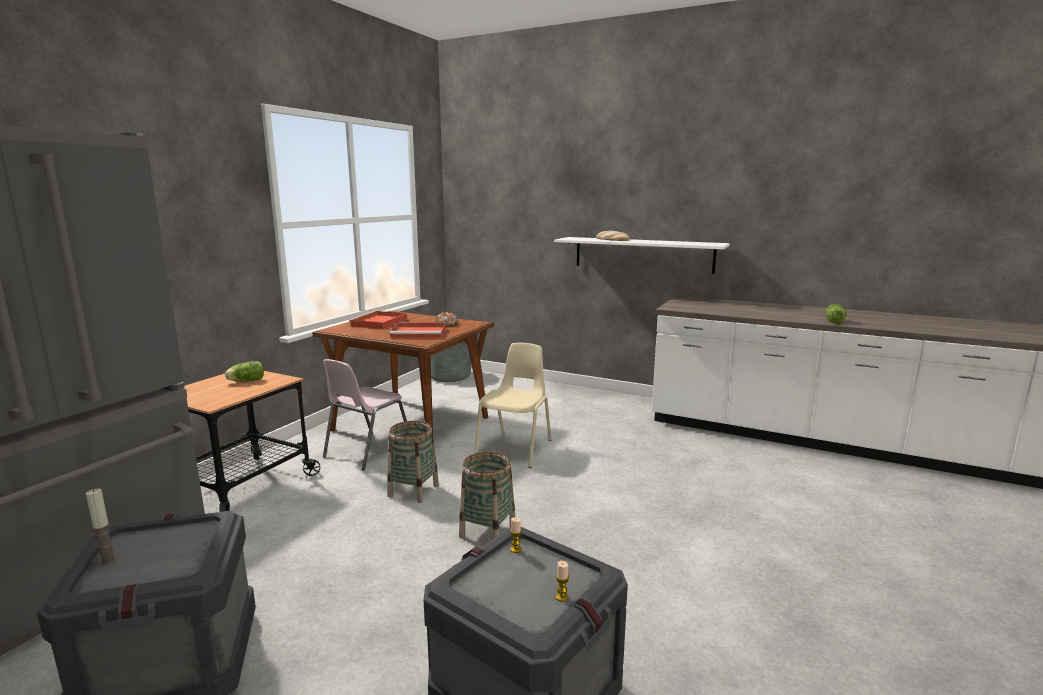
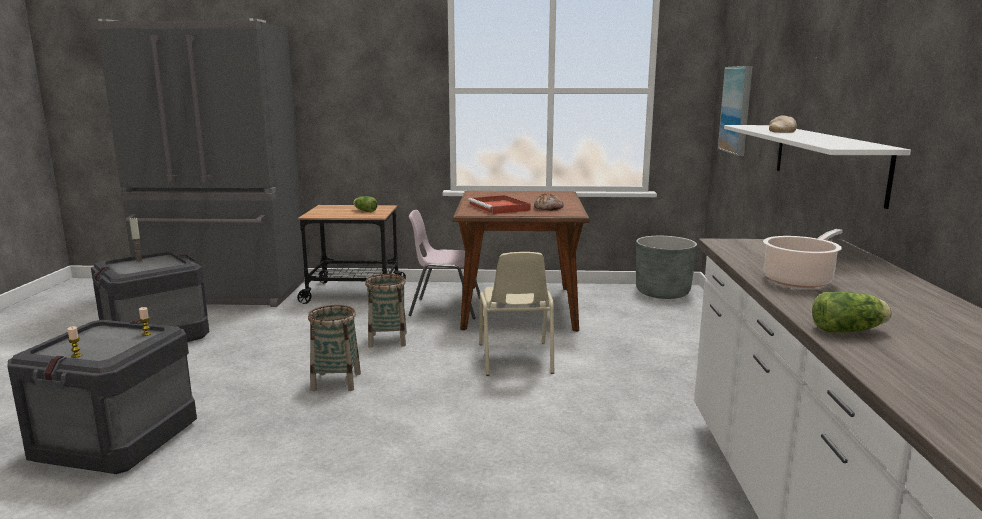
camera: 65 degrees right, 0 degrees up
(379, 323) = (519, 196): red tray -> none
(494, 228) = (737, 110): none -> picture
(515, 448) = (515, 359): beige chair -> beige chair turned 90 degrees clockwise
(754, 312) = (799, 280): none -> cooking pot

